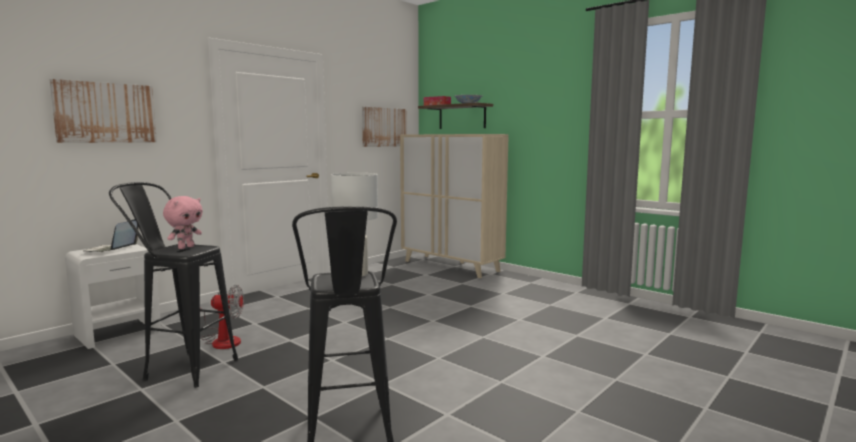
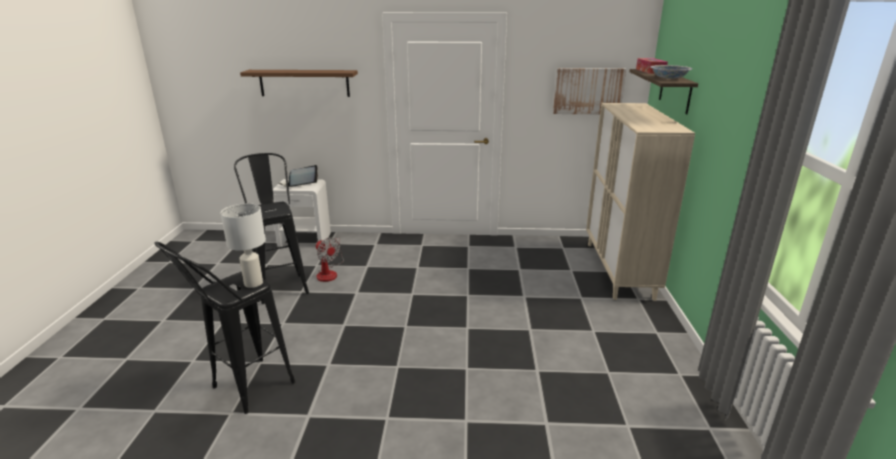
camera: 50 degrees right, 15 degrees up
(106, 113) = (304, 83): picture -> brown shelf
(185, 247) = (277, 207): pink plush toy -> none

